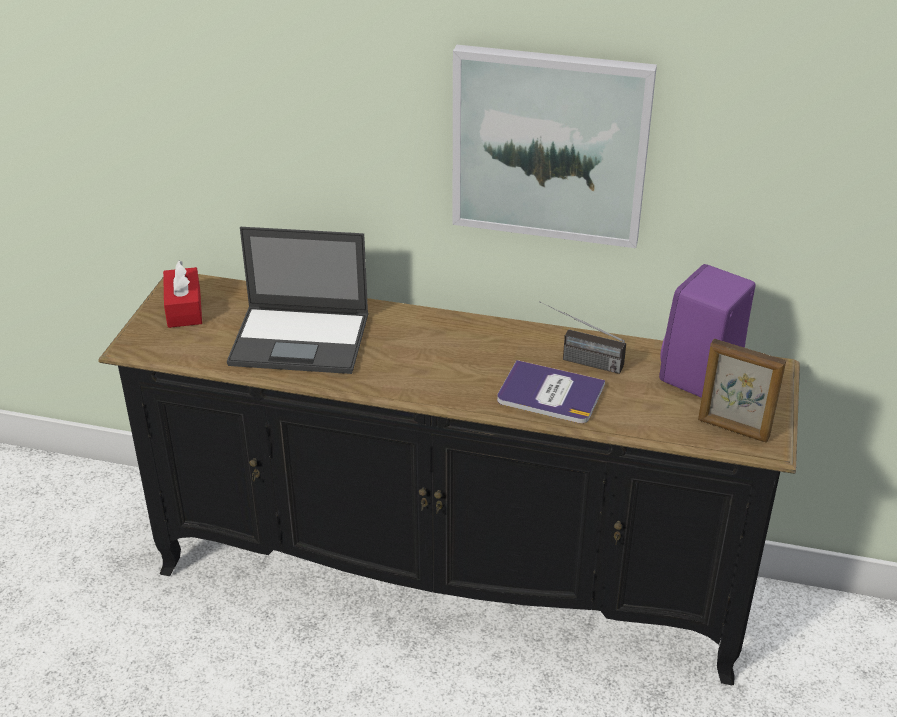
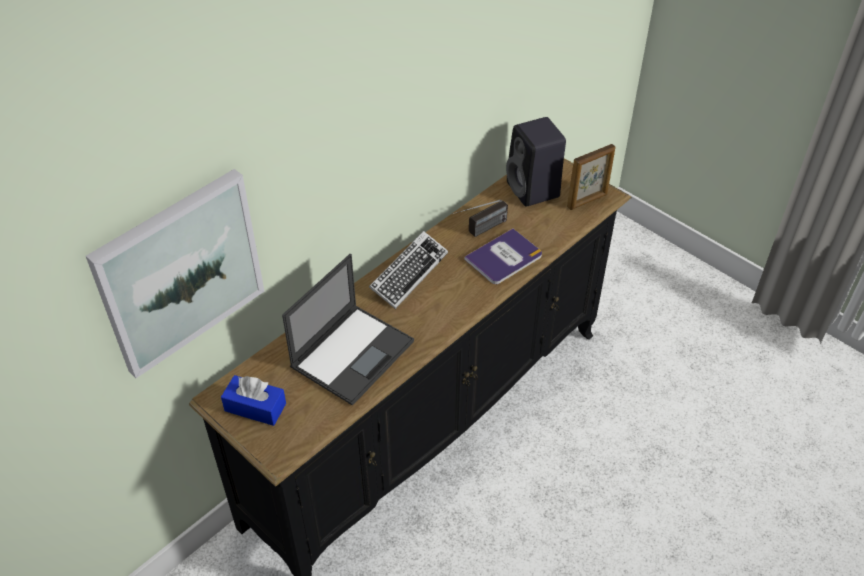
camera: 60 degrees left, 10 degrees up
(184, 308) = (255, 407): red tissue box -> blue tissue box
(454, 333) = (409, 273): none -> keyboard
(550, 145) = (420, 114): picture -> picture (180, 272)
(699, 378) = (534, 190): purple speaker -> black speaker

